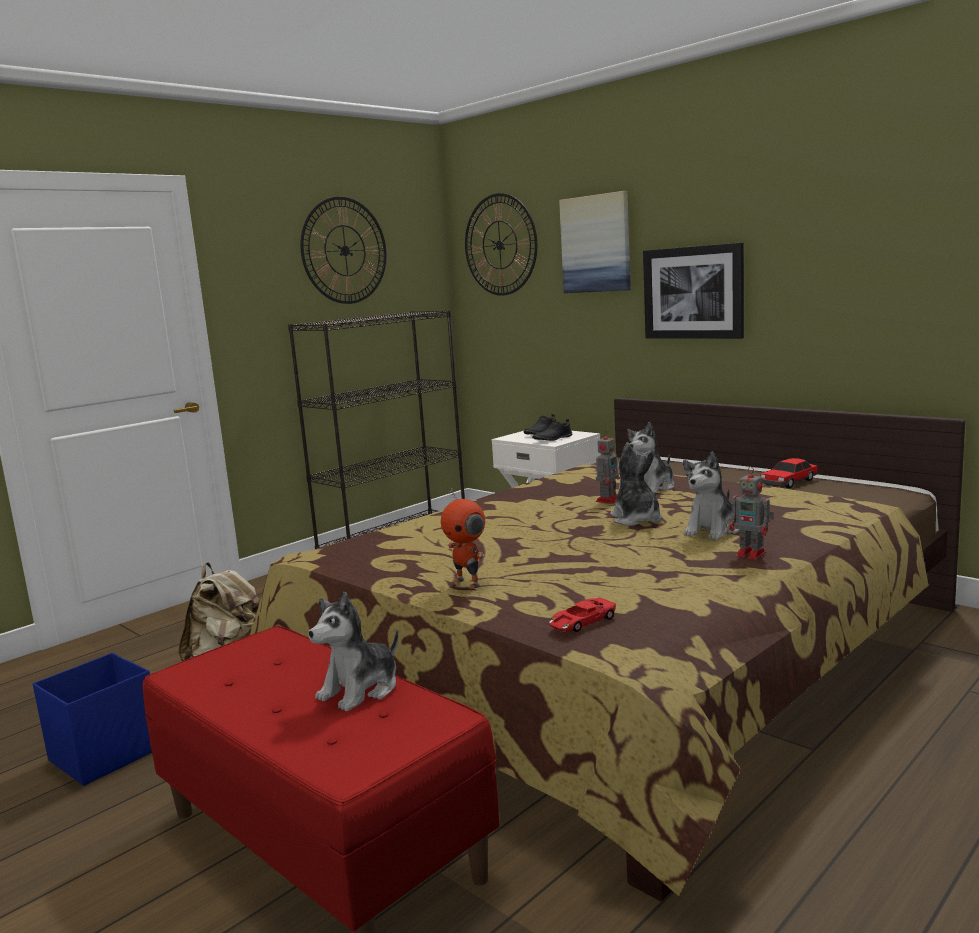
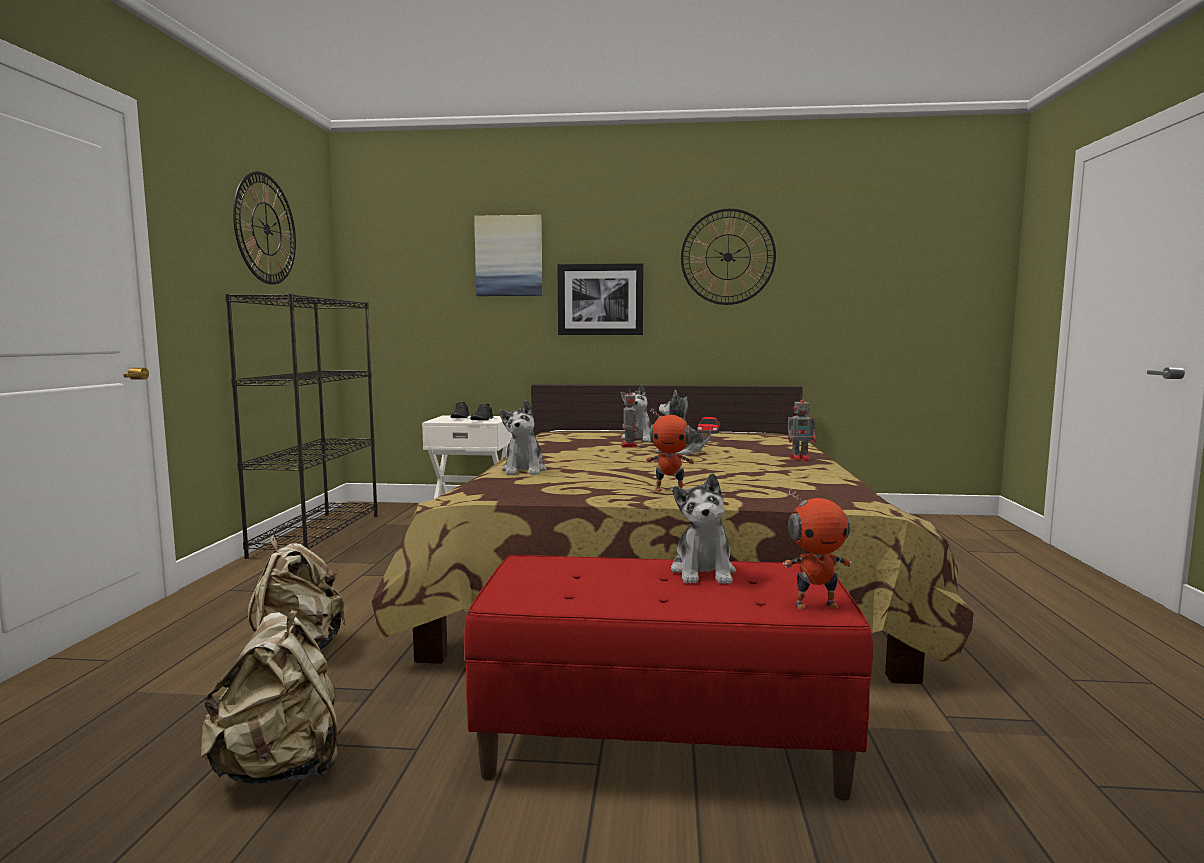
camera: 40 degrees left, 5 degrees down
(104, 755) = (280, 768): blue storage box -> beige backpack
(352, 761) = (815, 605): none -> toy robot
(500, 245) = (401, 250): wall clock -> wall clock (728, 257)
(582, 622) = (807, 496): red toy car -> none
(712, 530) = (744, 452): plush toy -> plush toy (524, 470)

